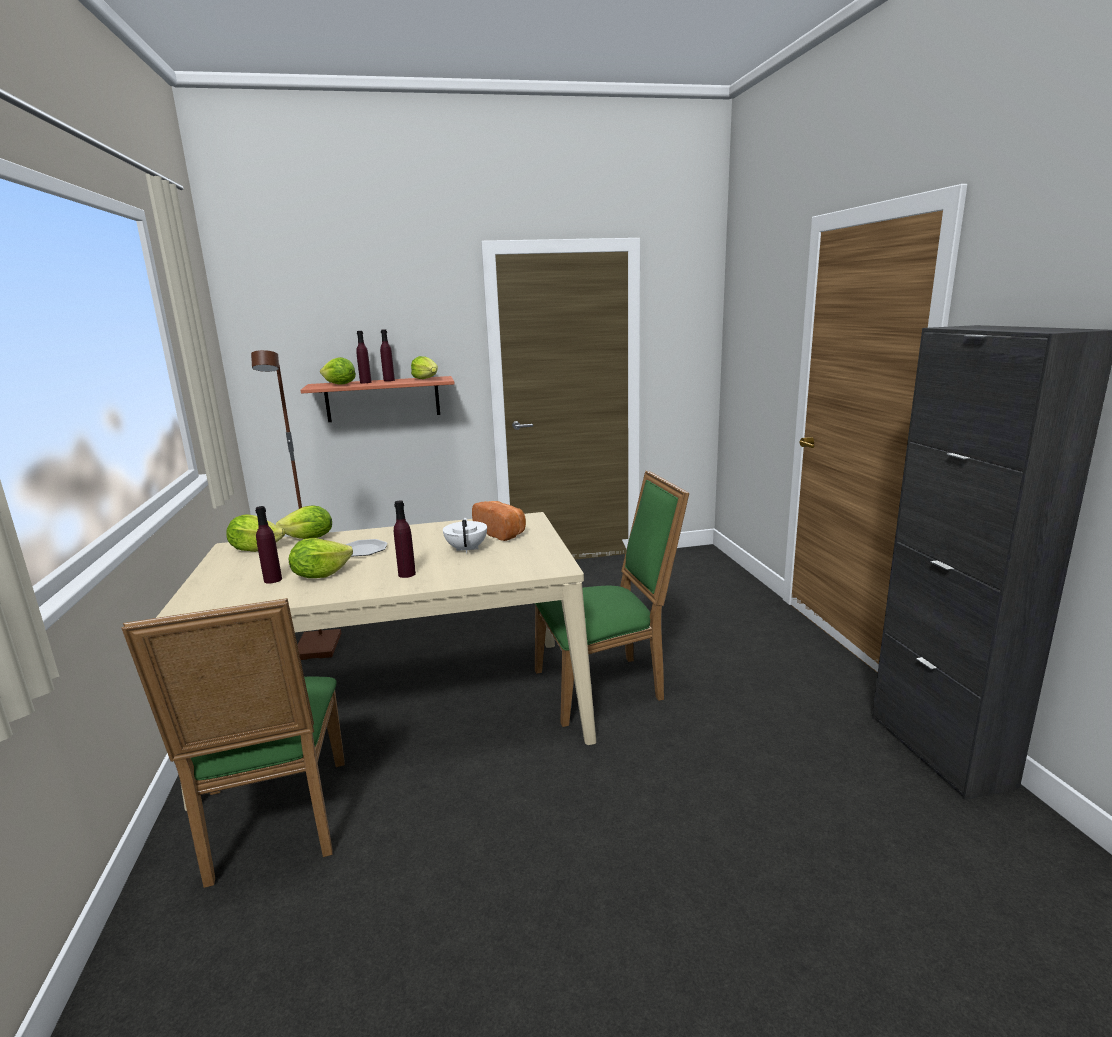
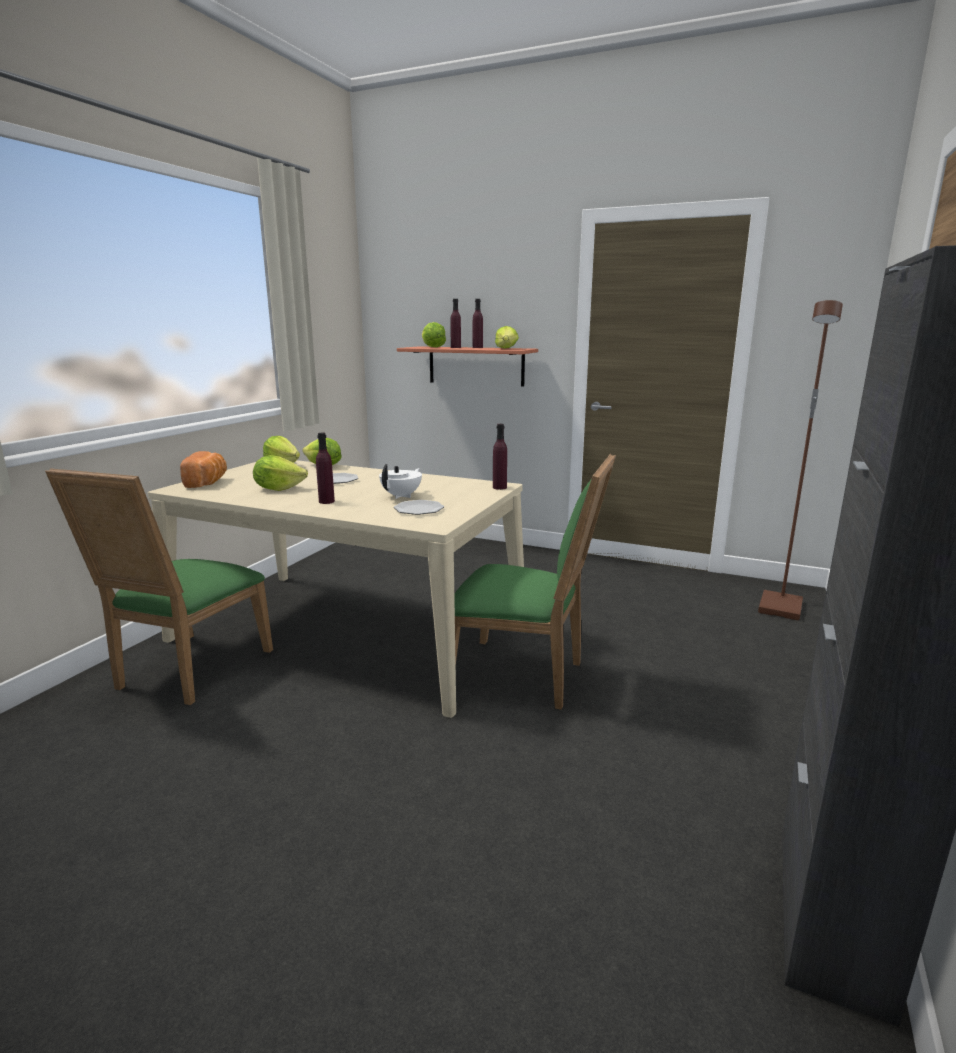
camera: 35 degrees right, 0 degrees up
(273, 580) = (249, 485): purple bottle -> purple bottle (499, 487)
(319, 647) = (357, 569): brown floor lamp -> brown floor lamp (781, 608)
(502, 532) = (453, 491): bread -> bread (208, 482)
(511, 558) = (418, 509): none -> plate

